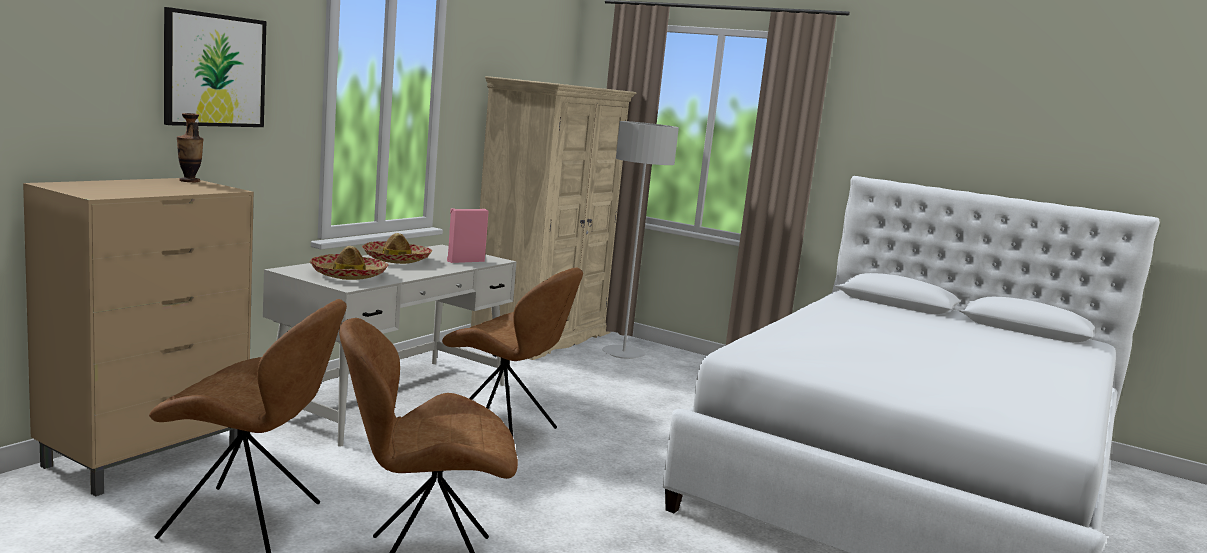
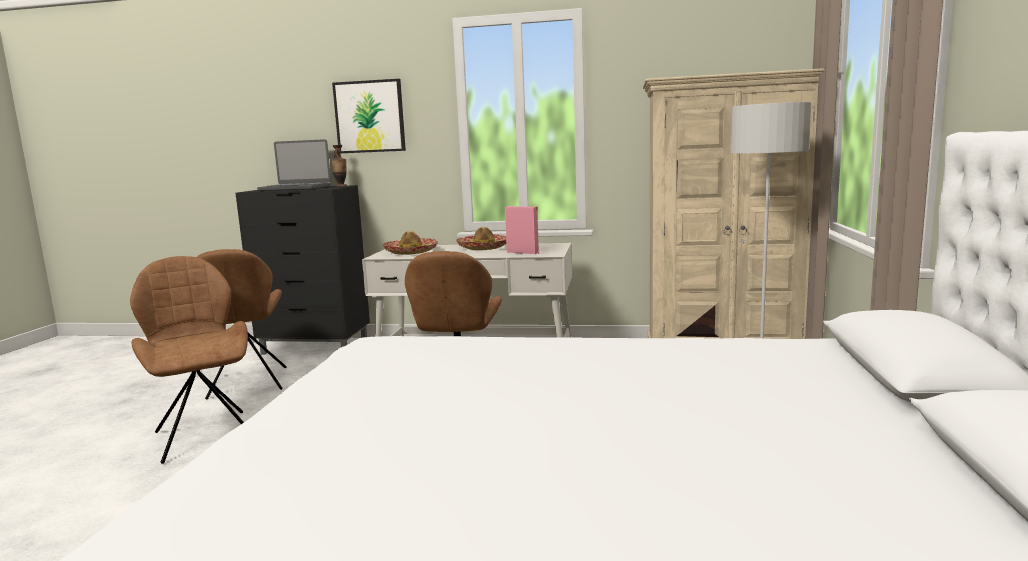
camera: 70 degrees right, 0 degrees up
(139, 187) = (295, 188): none -> laptop
(146, 455) = (317, 346): beige dresser -> black dresser

